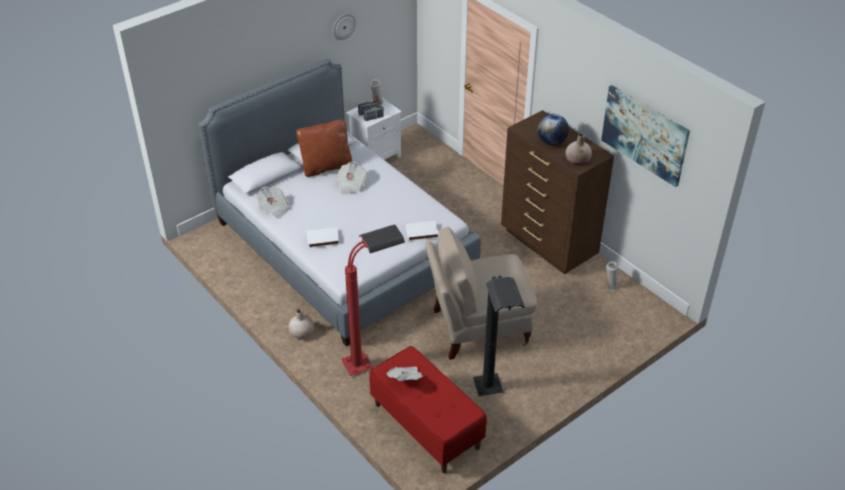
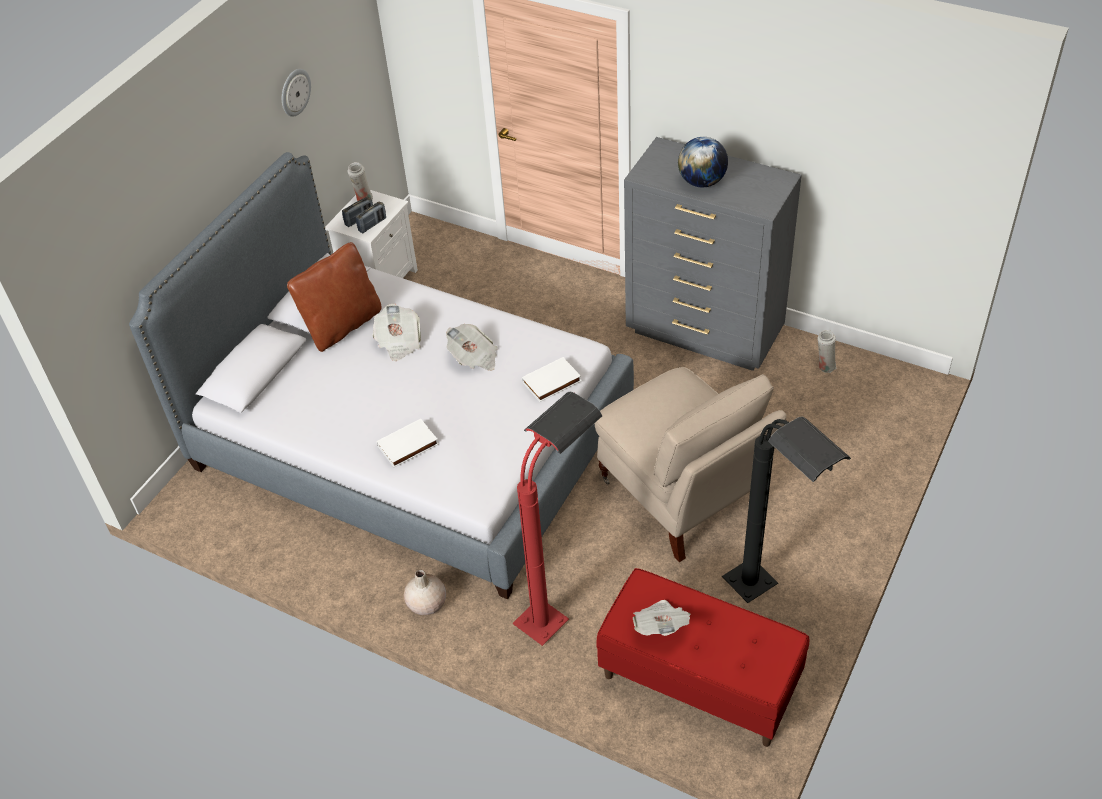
camera: 20 degrees left, 5 degrees up
(274, 209) = (300, 422): newspaper -> newspaper (474, 358)
(478, 328) = (683, 496): beige chair -> beige chair turned 90 degrees counterclockwise
(548, 244) = (705, 333): brown dresser -> grey dresser
(577, 161) = (757, 199): beige vase -> none
(644, 134) = (854, 130): picture -> none

